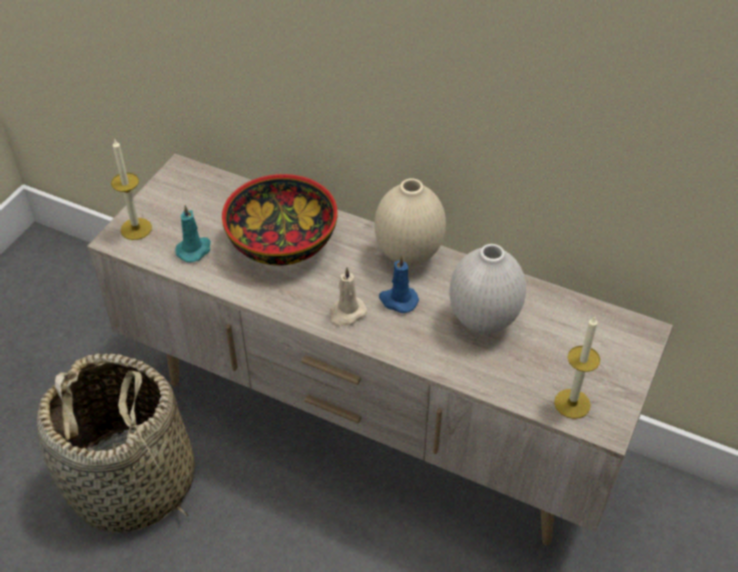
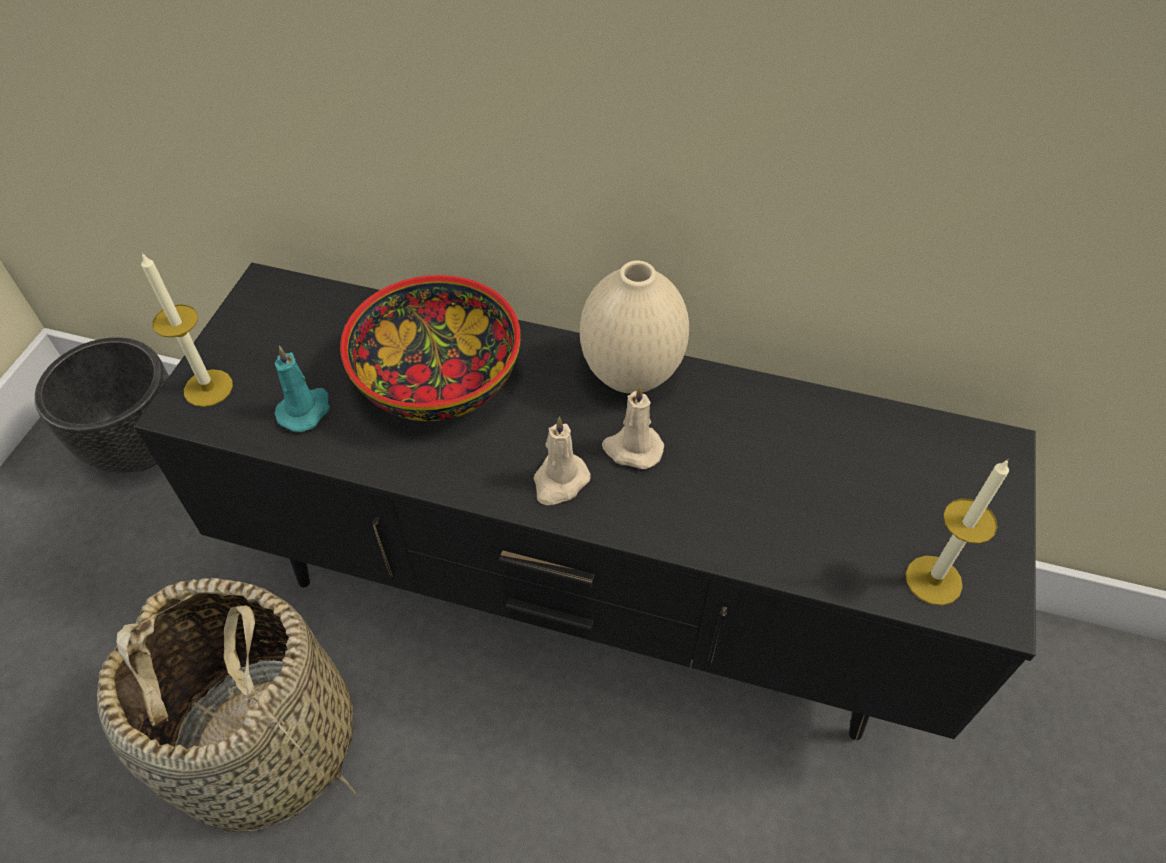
camera: 10 degrees left, 5 degrees up
(75, 277) = (141, 447): none -> black planter
(369, 425) = (582, 603): beige tv stand -> black tv stand
(398, 300) = (632, 449): blue candle -> beige candle
(484, 322) = (768, 465): white vase -> none

